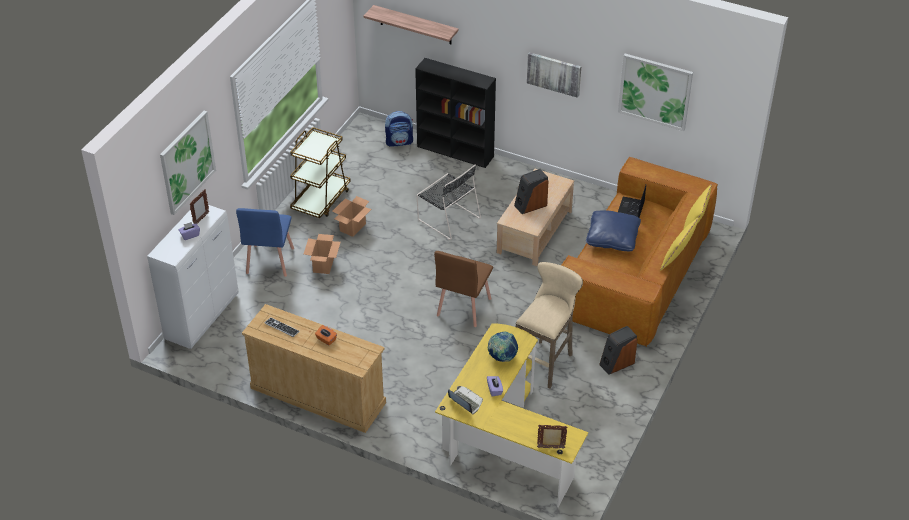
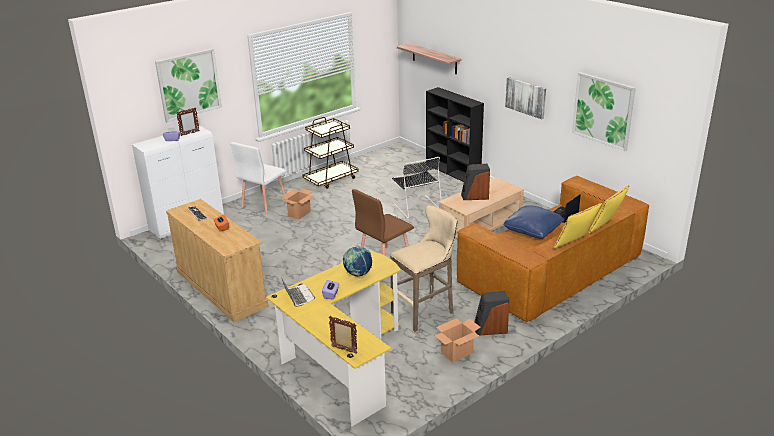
camera: 25 degrees right, 15 degrees down
(269, 261) = (263, 204): blue chair -> white chair
(352, 227) = (339, 198): cardboard box -> cardboard box (456, 353)
(399, 142) = (415, 160): backpack -> none

